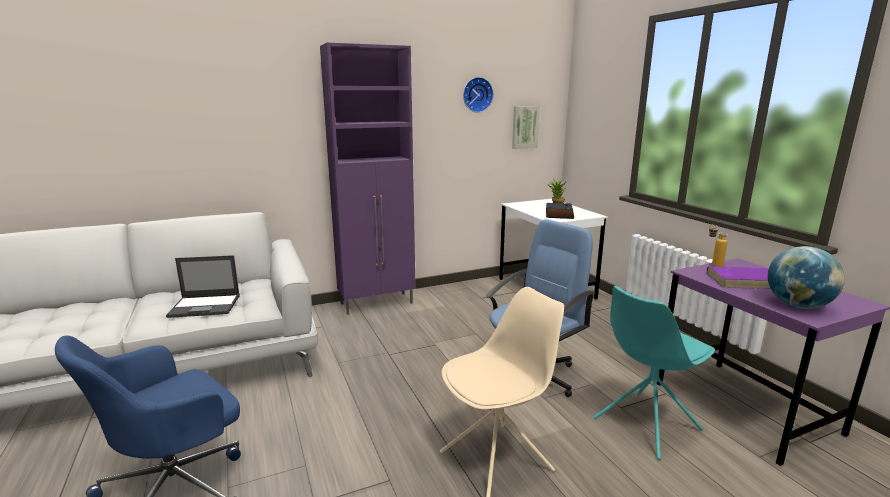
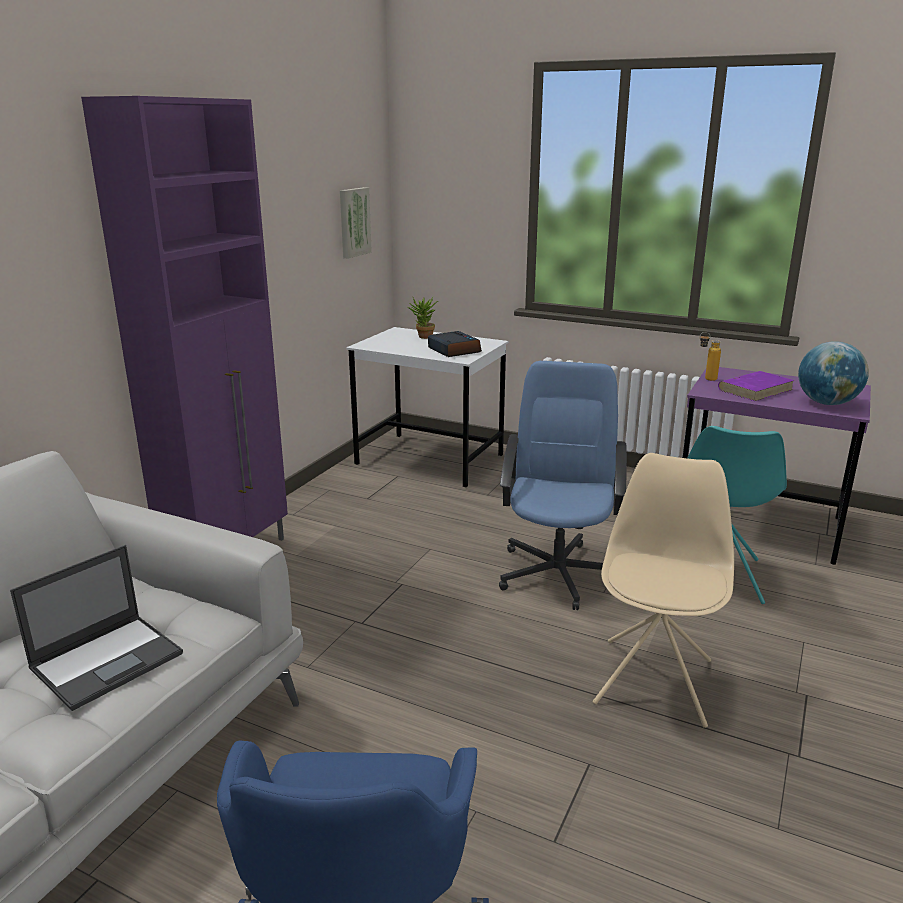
camera: 40 degrees left, 5 degrees up
(477, 94) = (298, 175): wall clock -> none

